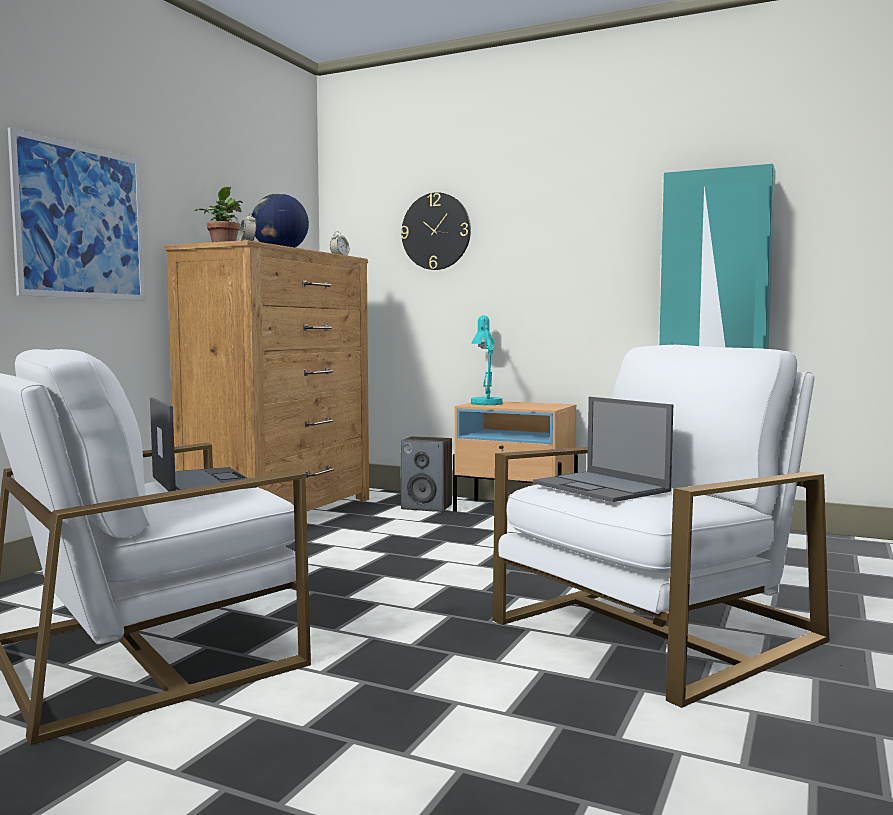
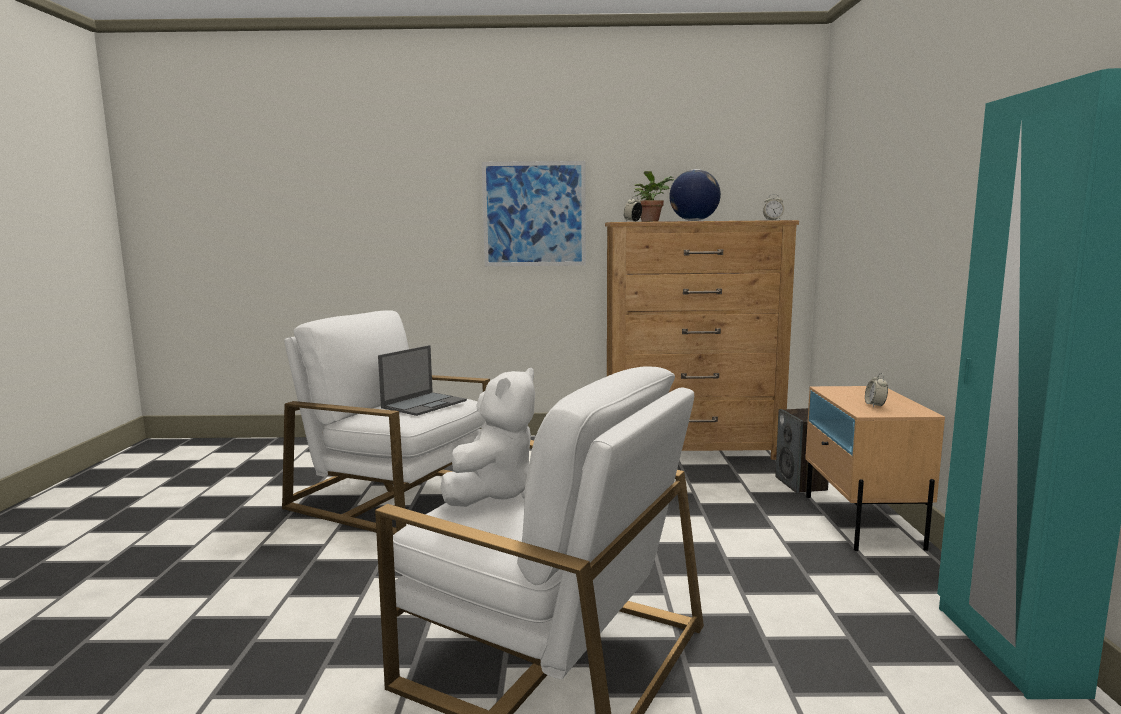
camera: 65 degrees right, 5 degrees up
(436, 231) = (875, 185): wall clock -> none
(485, 403) = (857, 390): turquoise table lamp -> none
(532, 406) = (875, 405): none -> alarm clock
(602, 487) = (493, 493): laptop -> white plush toy

